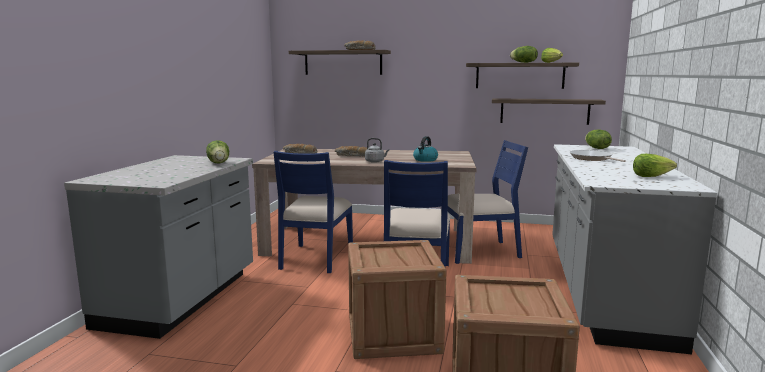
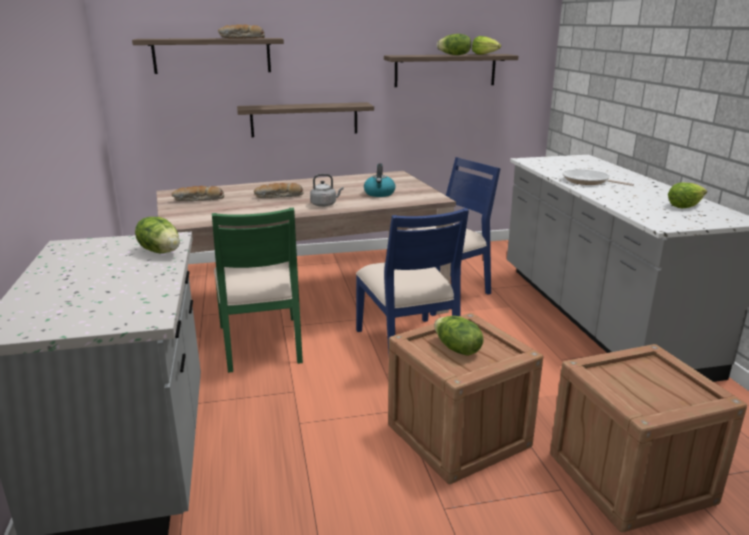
camera: 25 degrees left, 10 degrees up
(315, 258) = (261, 343): blue chair -> green chair
(544, 111) = (472, 112): shelf -> shelf (304, 119)
(596, 148) = (562, 162): lettuce -> lettuce (456, 349)

